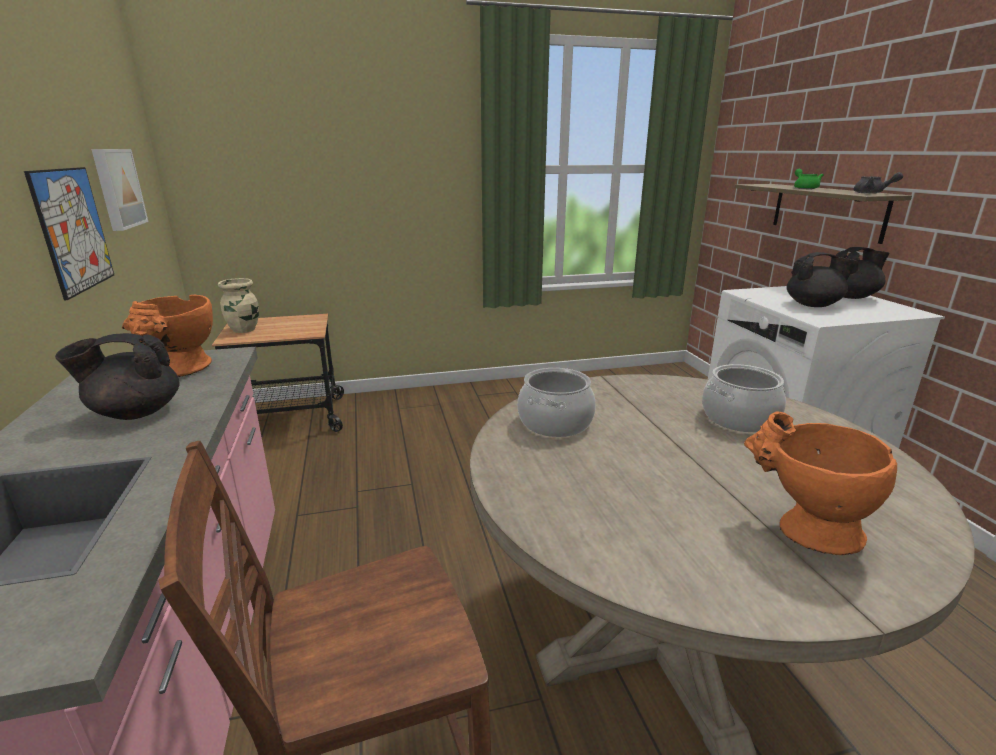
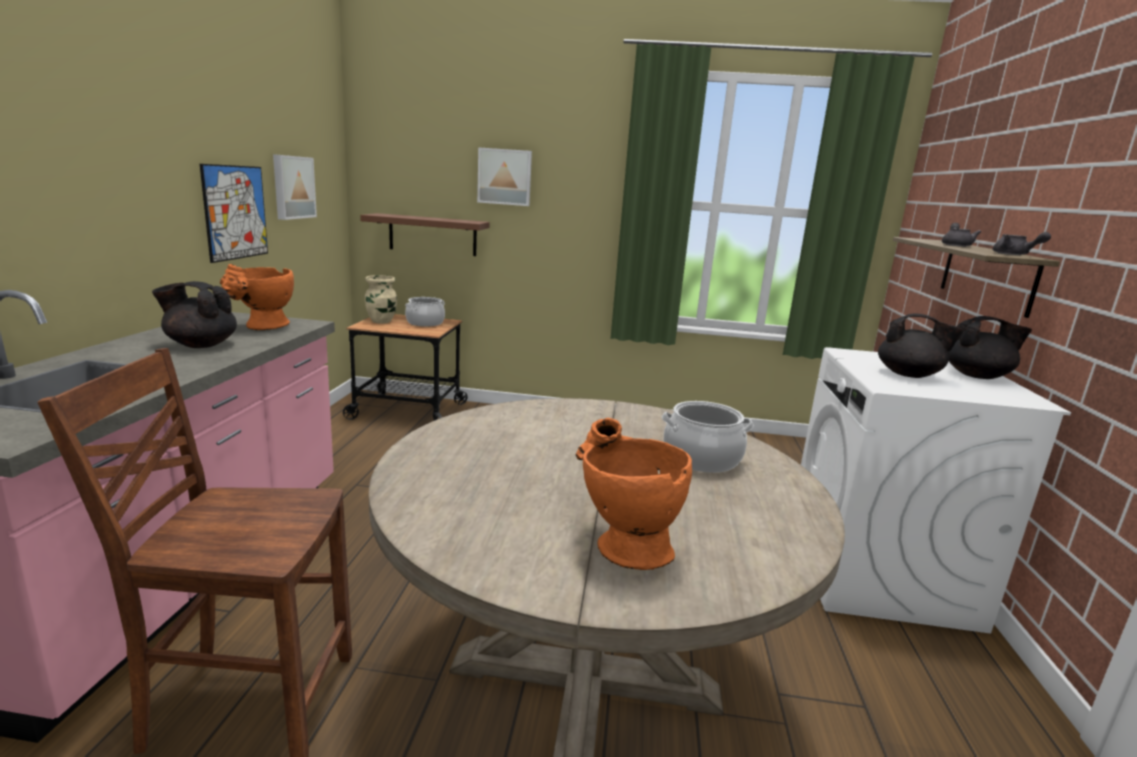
camera: 20 degrees right, 5 degrees down
(278, 226) = (432, 235): none -> brown shelf
(352, 155) = (505, 177): none -> picture
(554, 422) = (518, 423): cooking pot -> cooking pot (425, 323)
(804, 188) = (956, 245): green teapot -> grey teapot

